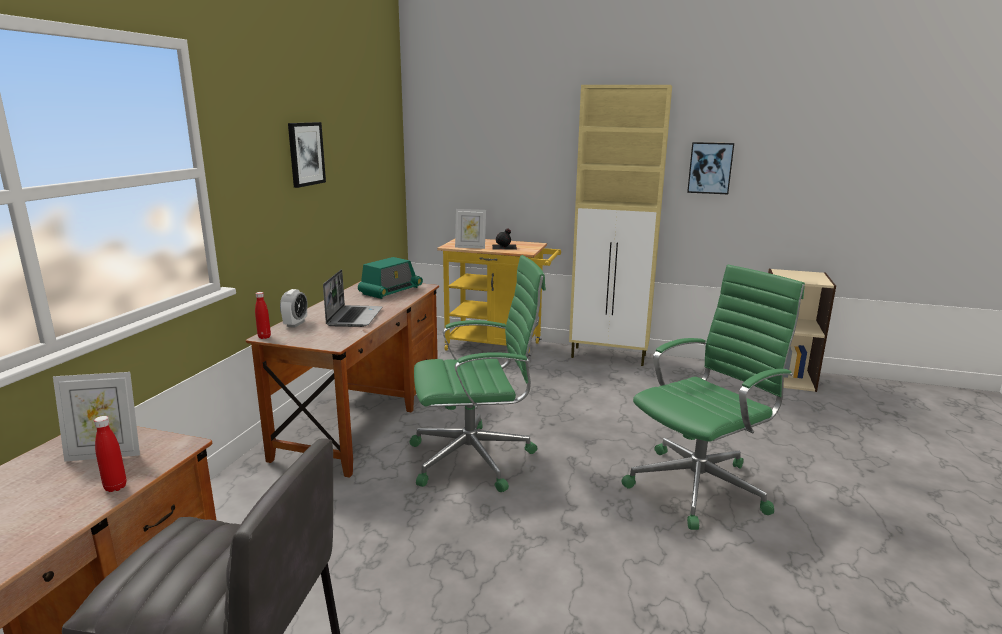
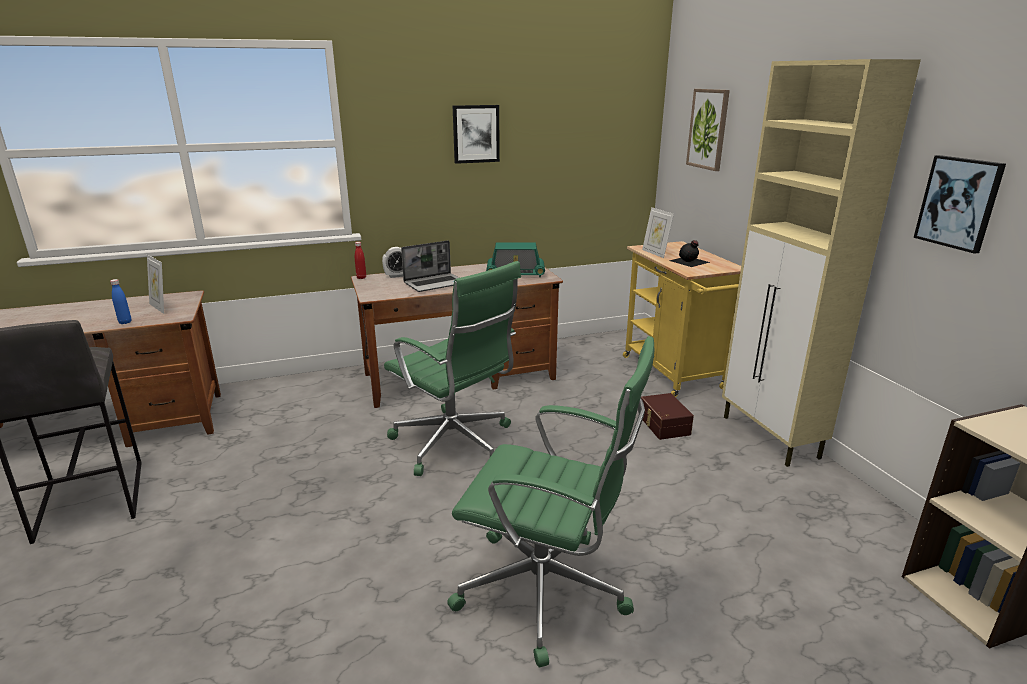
camera: 55 degrees right, 5 degrees up
(115, 487) = (125, 322): red bottle -> blue bottle
(472, 139) = (708, 129): none -> picture
(556, 377) = (663, 425): none -> brown storage box

